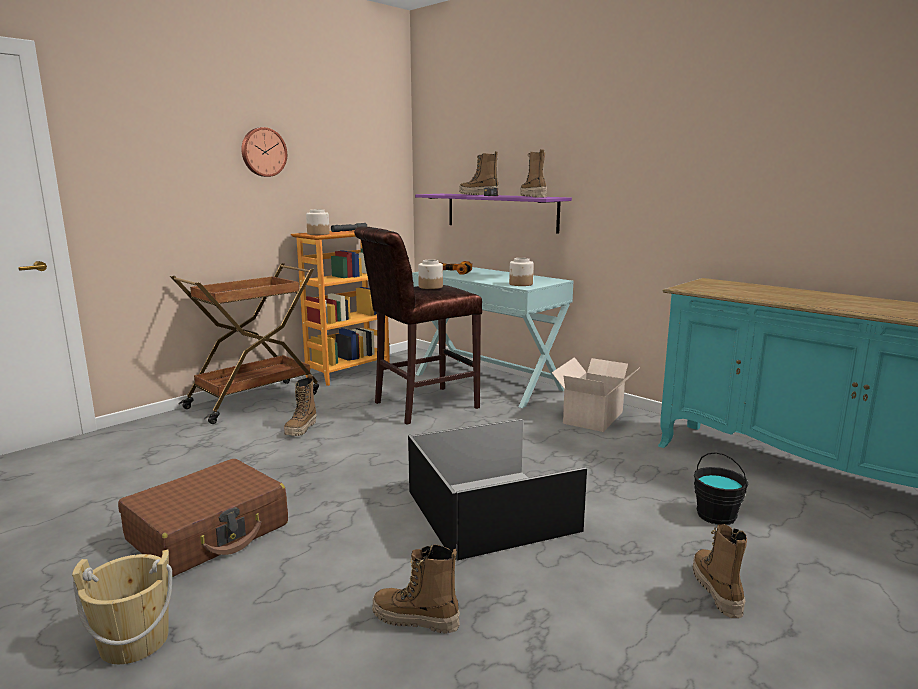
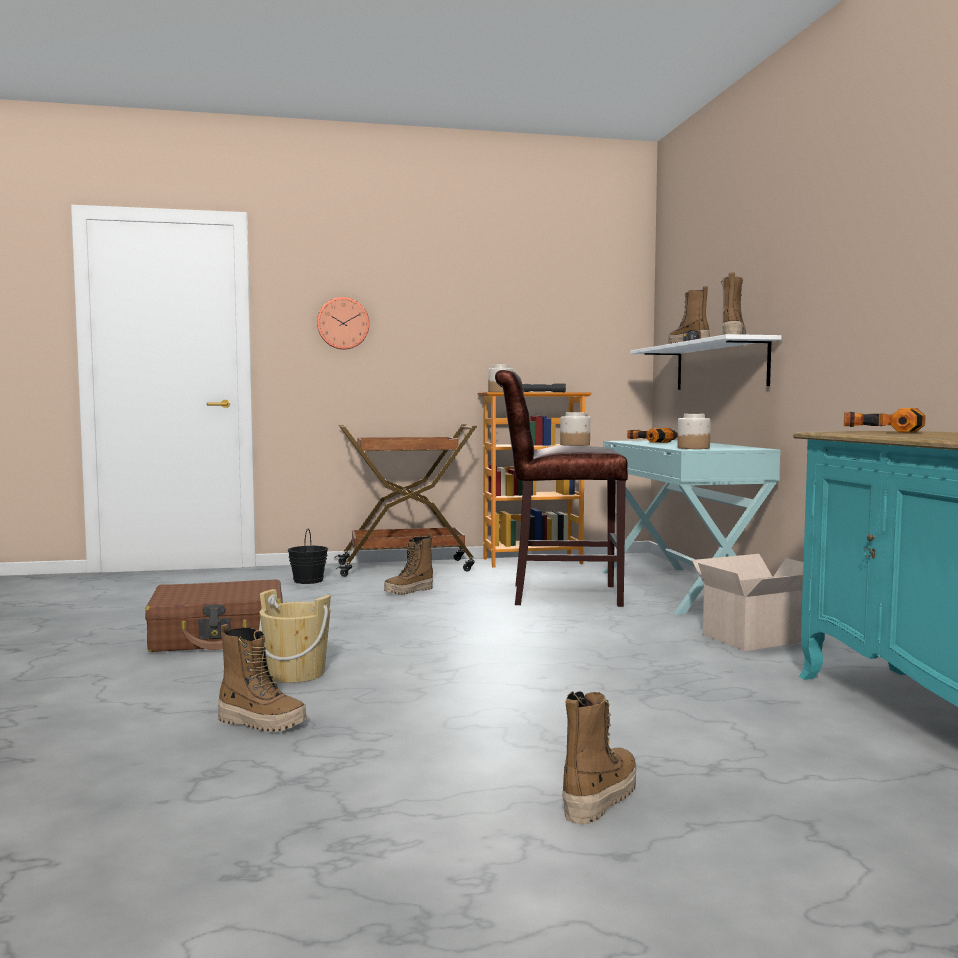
camera: 35 degrees right, 10 degrees down
(134, 641) = (73, 677): beige bucket -> beige bucket (296, 673)
(263, 152) = (452, 305): wall clock -> wall clock (343, 323)
(415, 620) = (262, 723): boot -> boot turned 150 degrees clockwise
(492, 512) = (471, 679): black storage box -> none
(500, 212) = (720, 366): purple shelf -> white shelf
(716, 286) = (883, 431): none -> power drill
(716, 515) = (746, 747): black bucket -> black bucket (308, 581)

